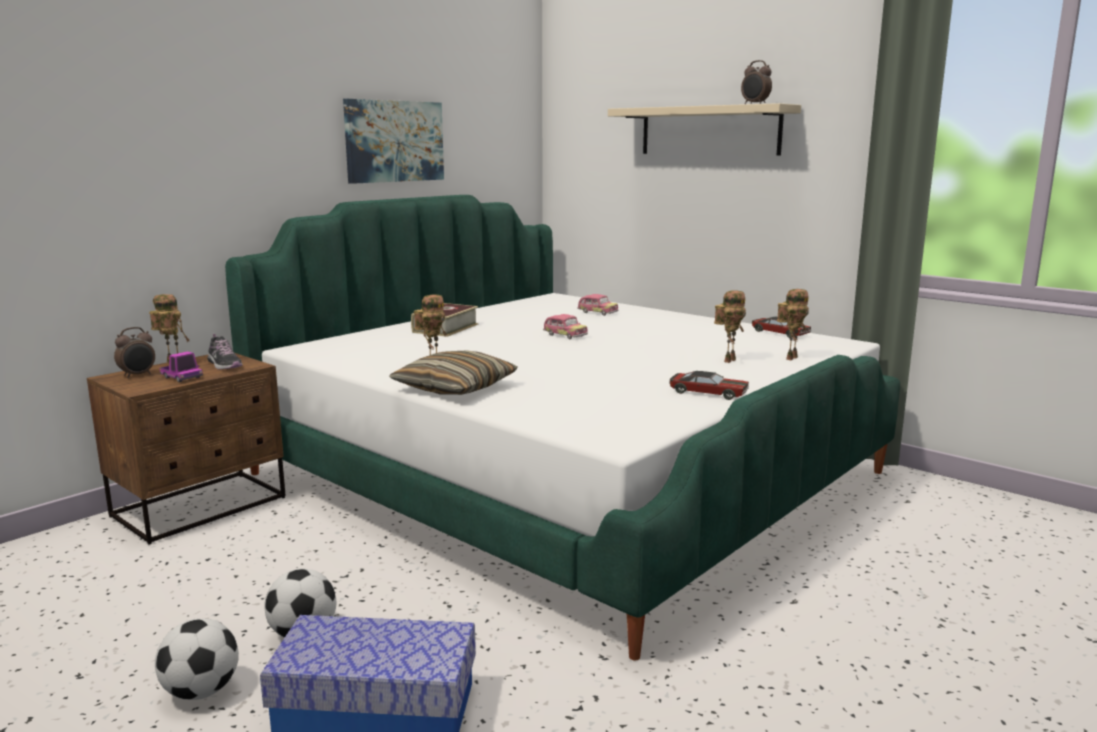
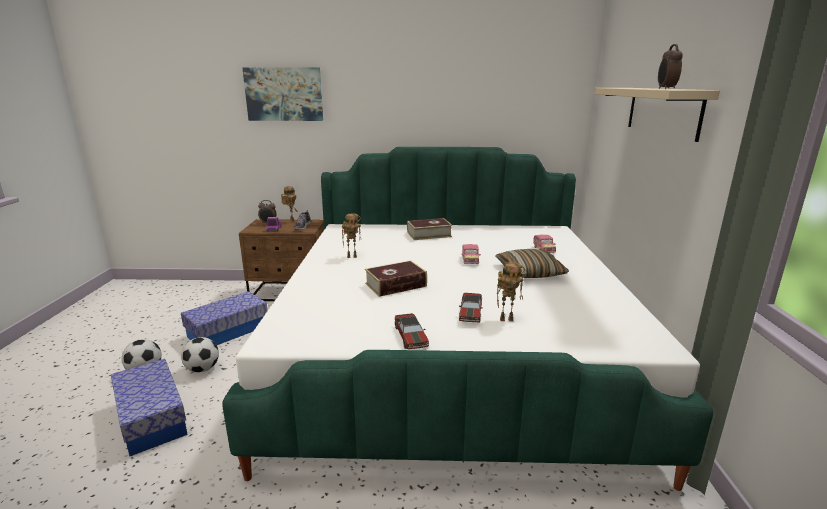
camera: 50 degrees right, 5 degrees up
(217, 585) = (228, 331): none -> storage box
(394, 141) = (447, 109): picture -> picture (284, 94)
(455, 388) = (320, 273): pillow -> pillow (529, 272)
(568, 370) = (396, 285): none -> book
(780, 333) = (628, 314): toy car -> toy car (470, 313)
(790, 358) = (560, 338): toy robot -> none

